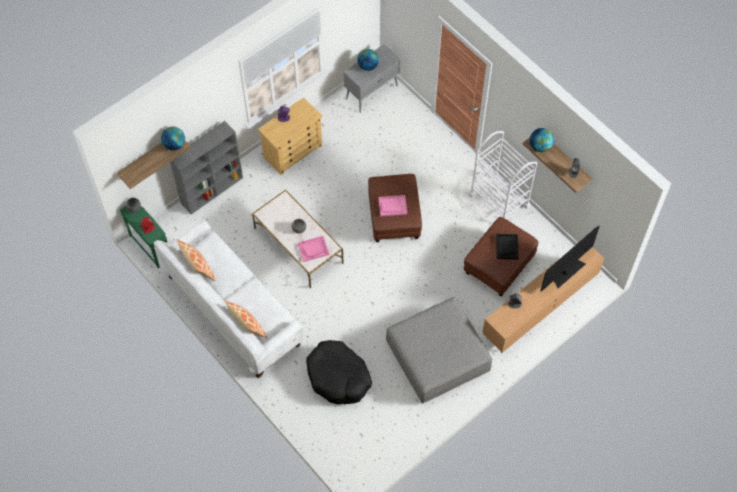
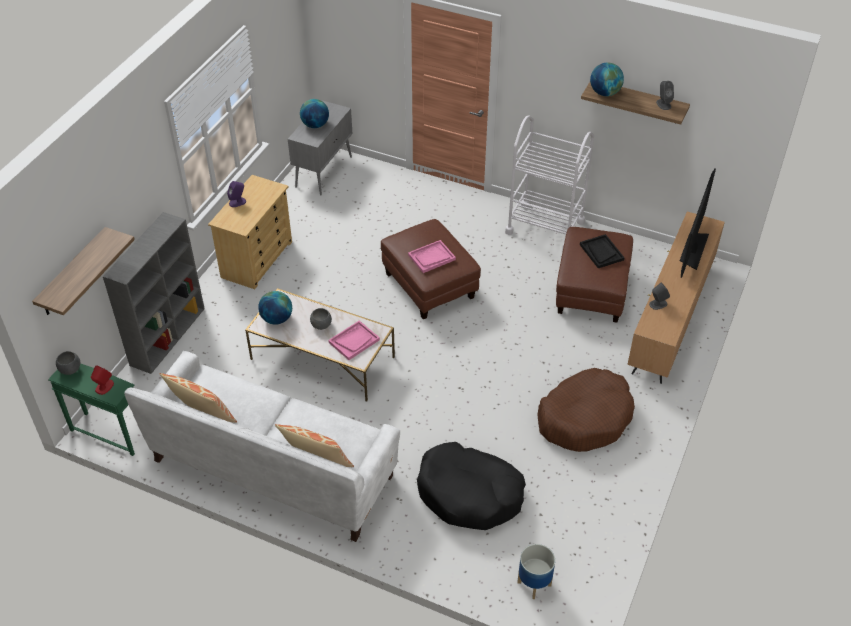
camera: 25 degrees left, 15 degrees down
(174, 144) = (108, 242): globe -> globe (276, 319)
(344, 447) = (533, 583): none -> planter
(437, 356) = (584, 418): grey ottoman -> brown dog bed

